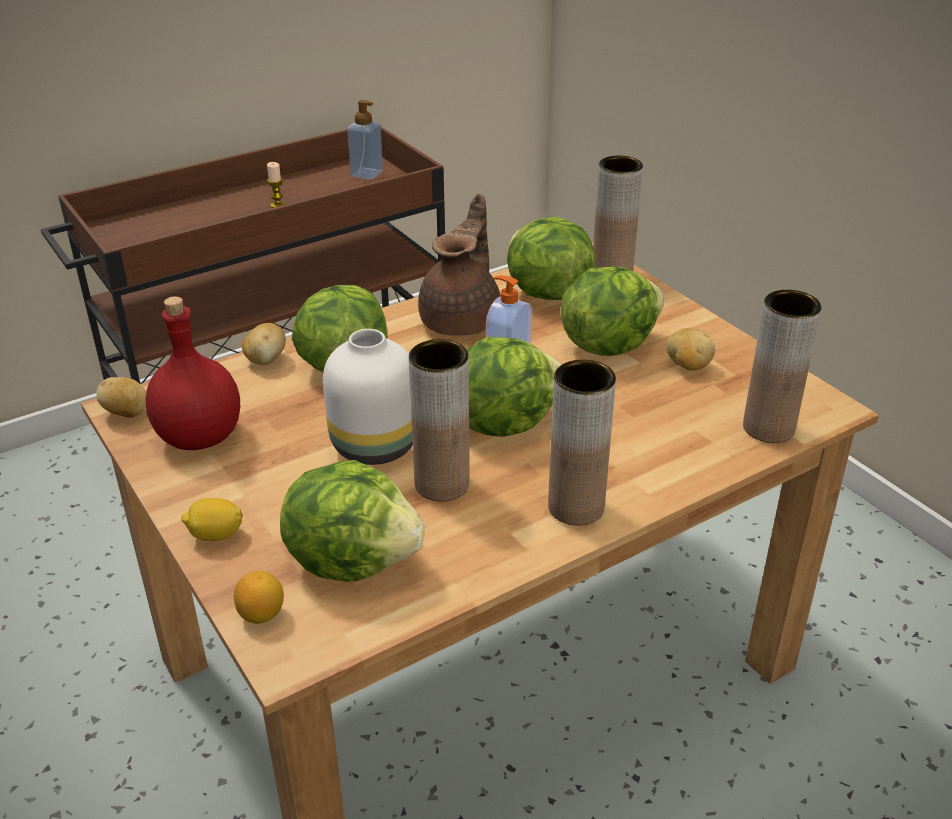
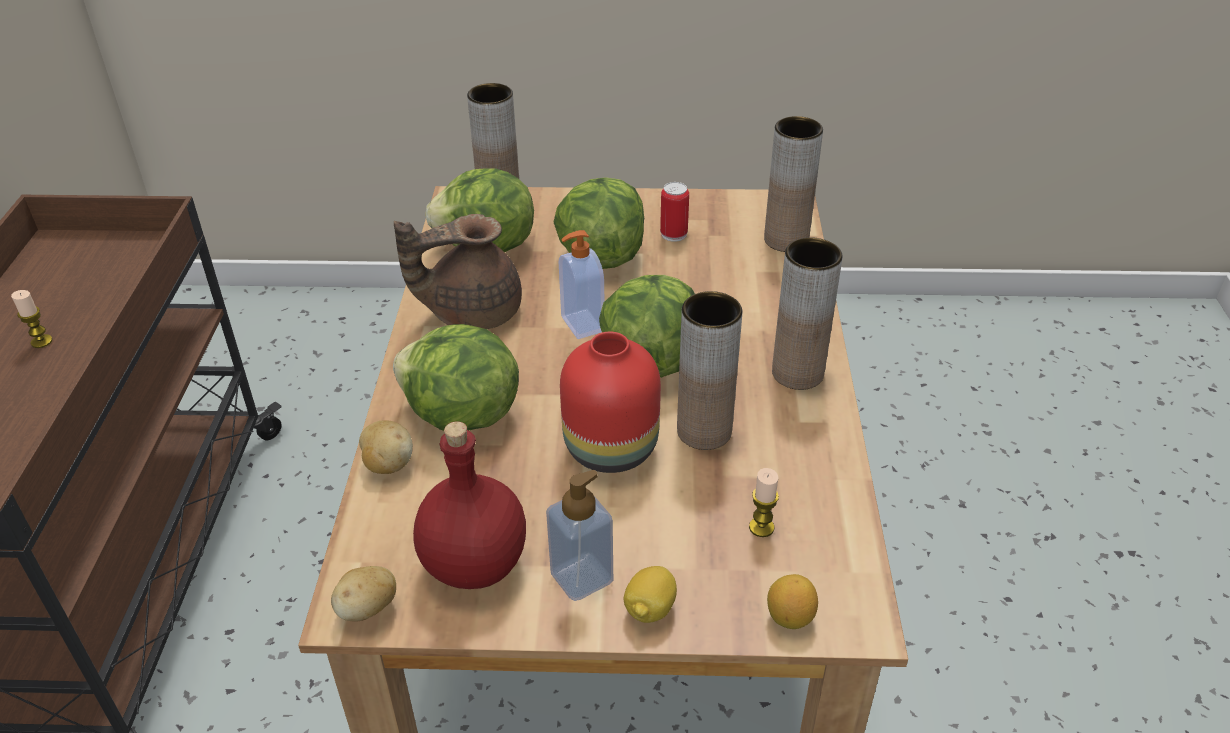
camera: 55 degrees left, 5 degrees up
(353, 560) = (761, 527): lettuce -> candle
(367, 174) = (76, 254): soap dispenser -> soap dispenser (581, 577)
(372, 445) = (608, 449): white vase -> red vase
(463, 320) = (471, 312): brown teapot -> brown teapot turned 75 degrees counterclockwise
(687, 366) = (673, 234): potato -> can

